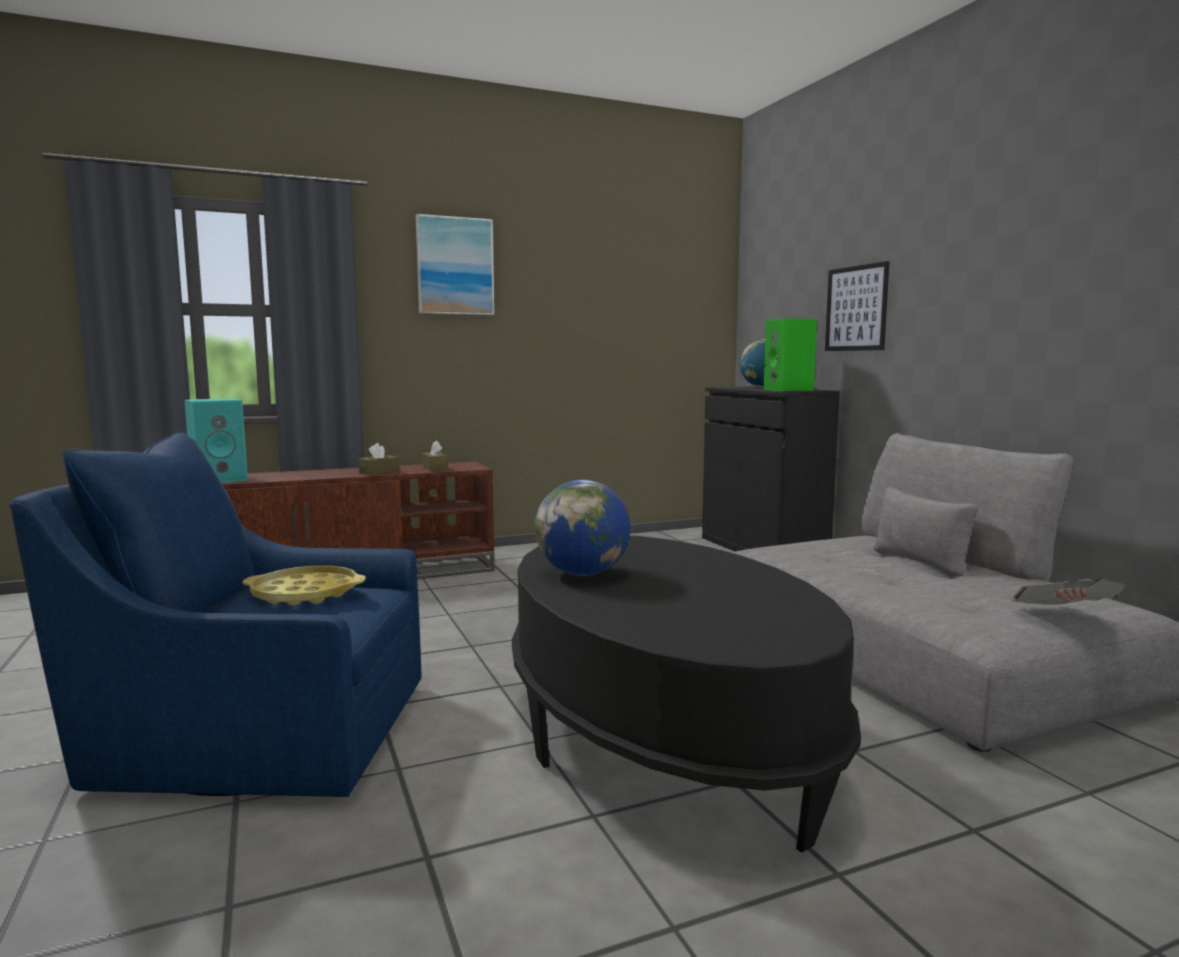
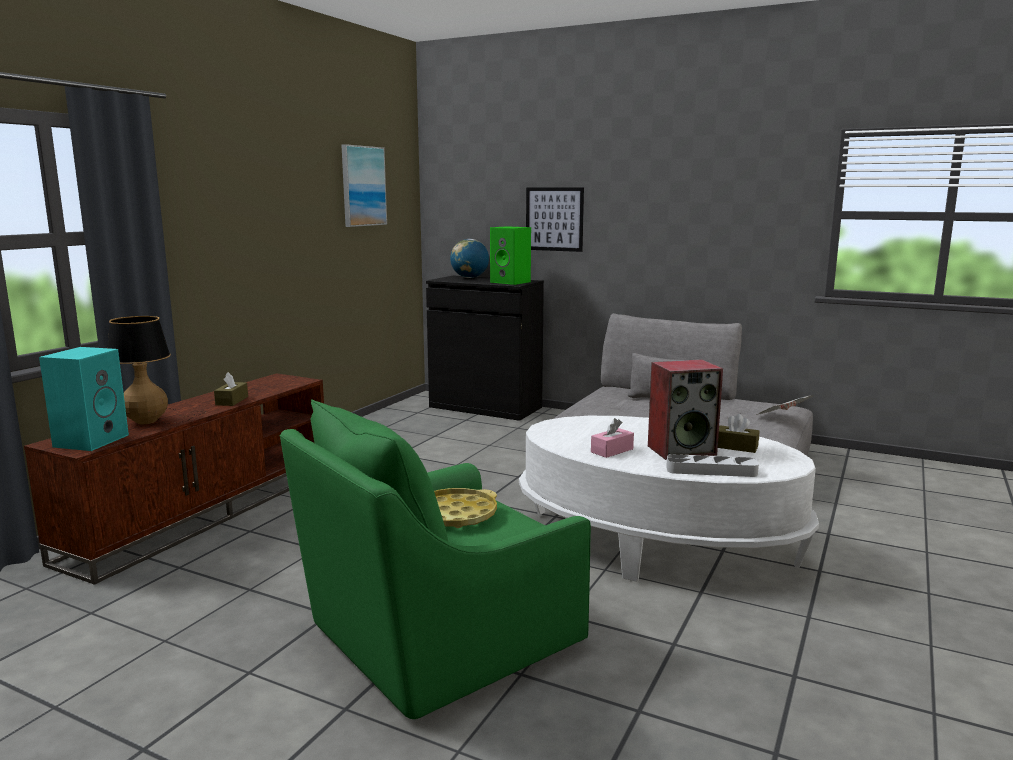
camera: 40 degrees left, 5 degrees up
(257, 734) = (436, 638): blue armchair -> green armchair
(291, 475) = (154, 421): none -> table lamp
(435, 468) = (270, 387): brown tissue box -> brown tissue box (736, 447)
(455, 266) = (231, 180): picture -> picture (363, 186)
(583, 573) = (612, 450): globe -> pink tissue box
(632, 622) = (711, 470): none -> grey tray
(662, 736) = (656, 543): black coffee table -> white coffee table
(669, 593) = (682, 450): none -> speaker

